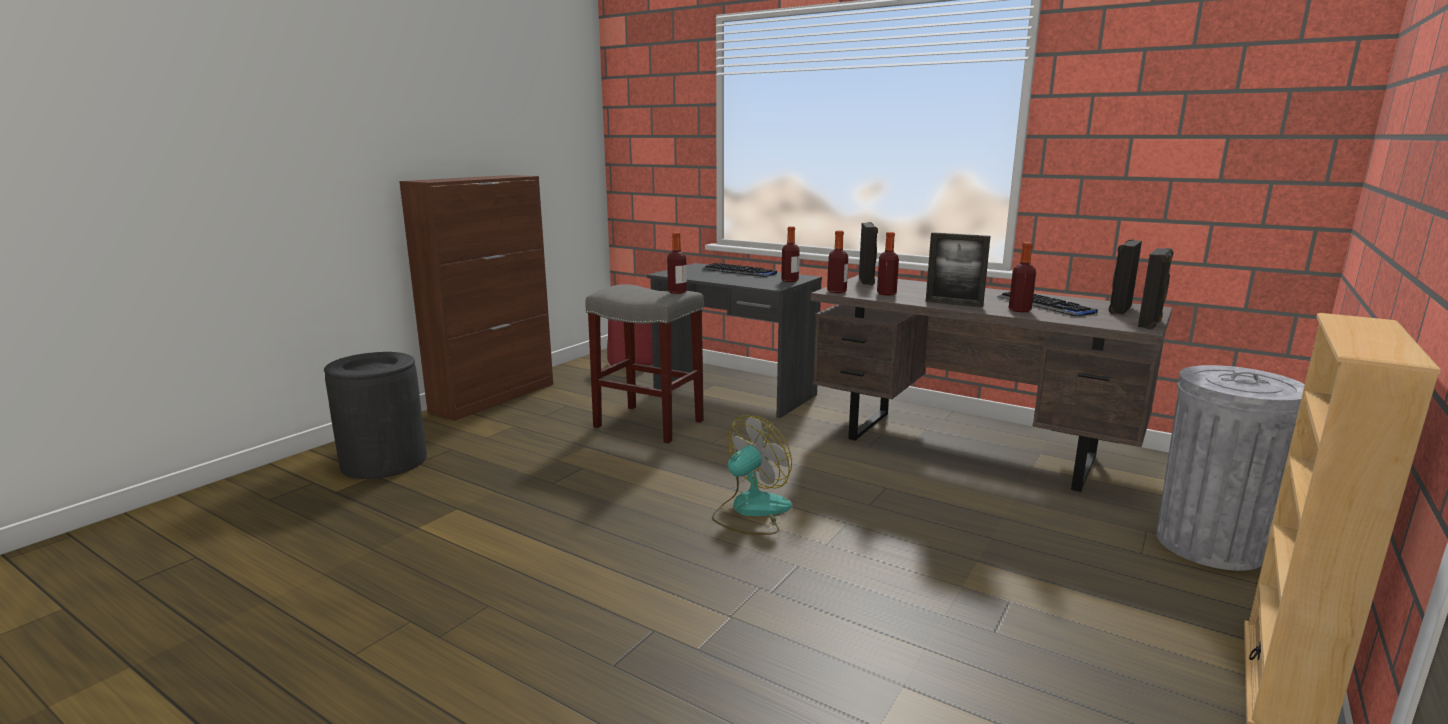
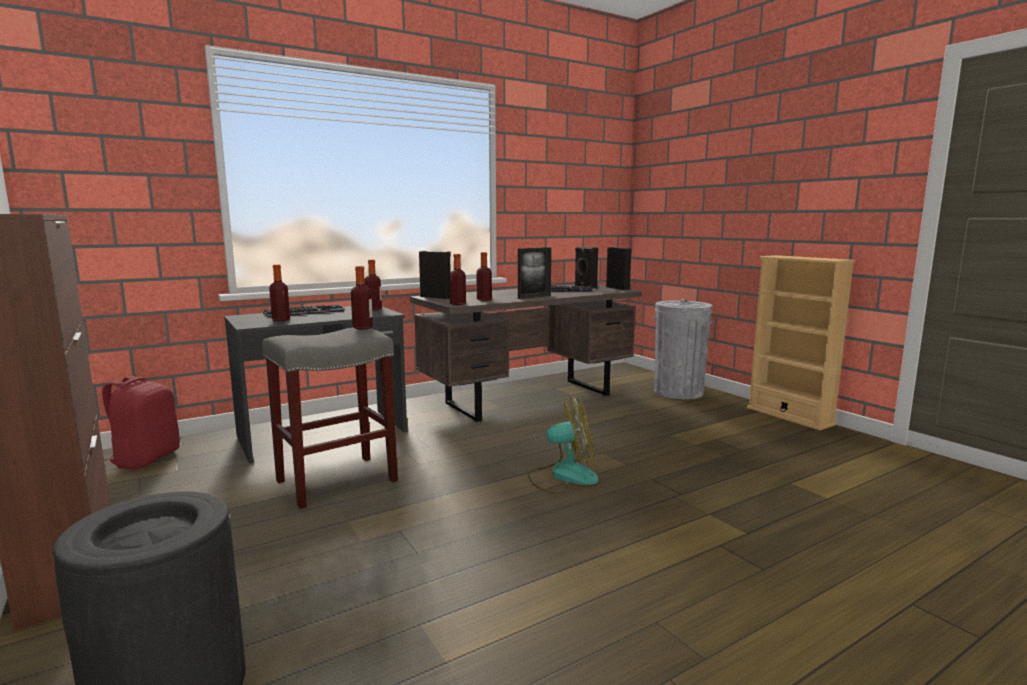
camera: 65 degrees left, 5 degrees down
(751, 511) = (562, 476): fan -> fan turned 105 degrees clockwise
(1019, 310) = (566, 293): bottle -> bottle (281, 320)

